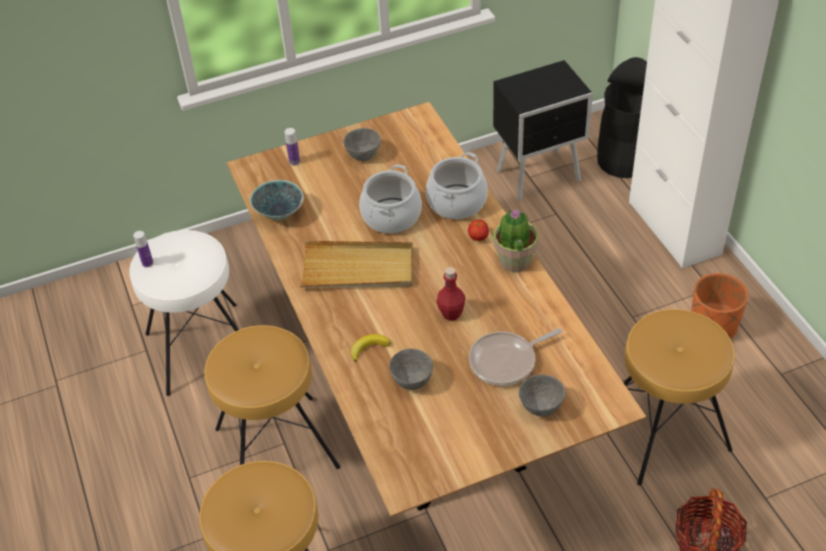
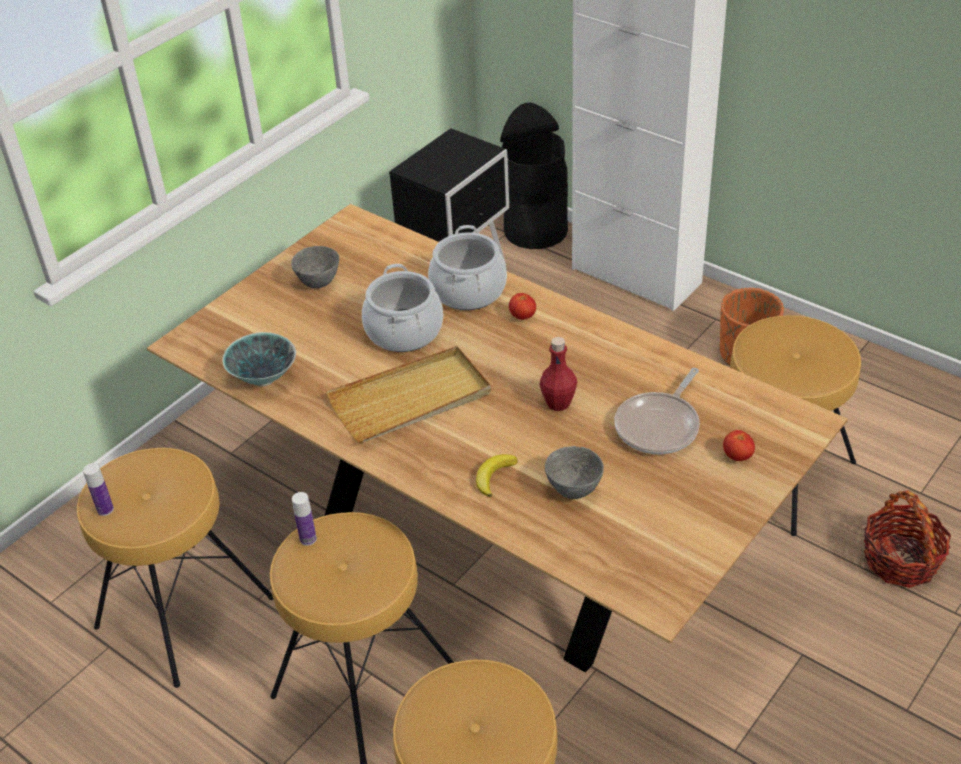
camera: 30 degrees left, 5 degrees down
(201, 347) = (183, 611): white stool -> brown stool
(294, 162) = (237, 317): bottle -> bottle (308, 539)
(514, 261) = (582, 324): potted plant -> none
(541, 408) = (737, 456): grey bowl -> tomato

